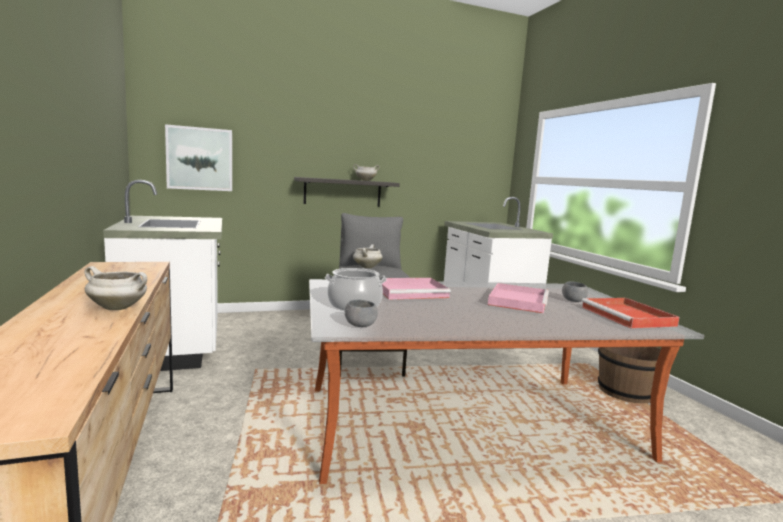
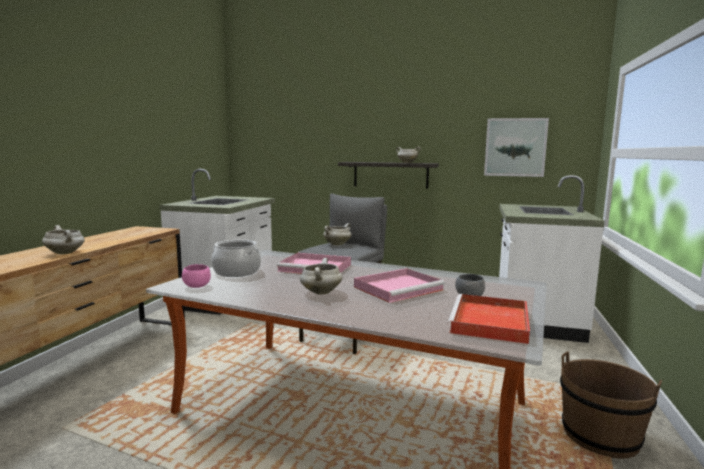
camera: 35 degrees right, 0 degrees up
(200, 159) = (273, 150): picture -> picture (515, 147)
(360, 325) = (196, 286): grey bowl -> pink bowl
(478, 313) = (320, 292): none -> white cooking pot

